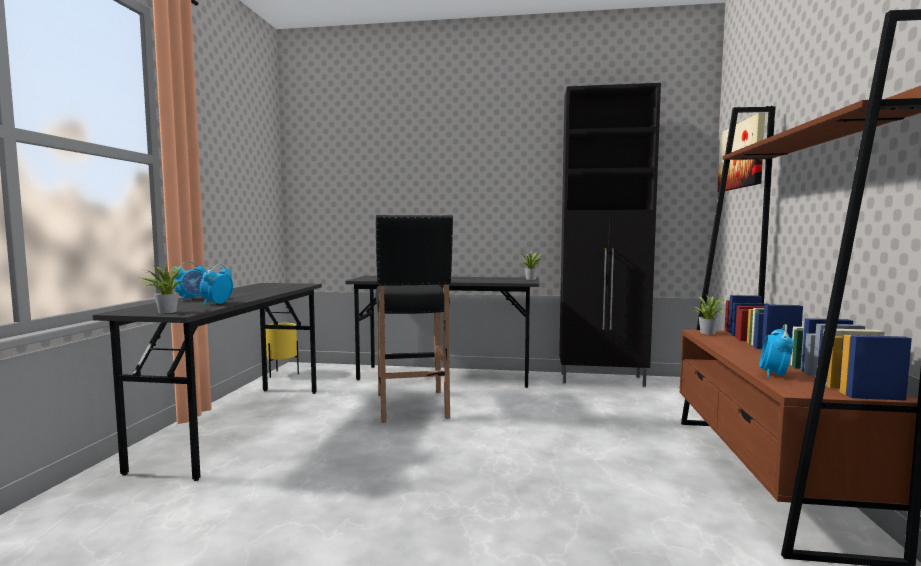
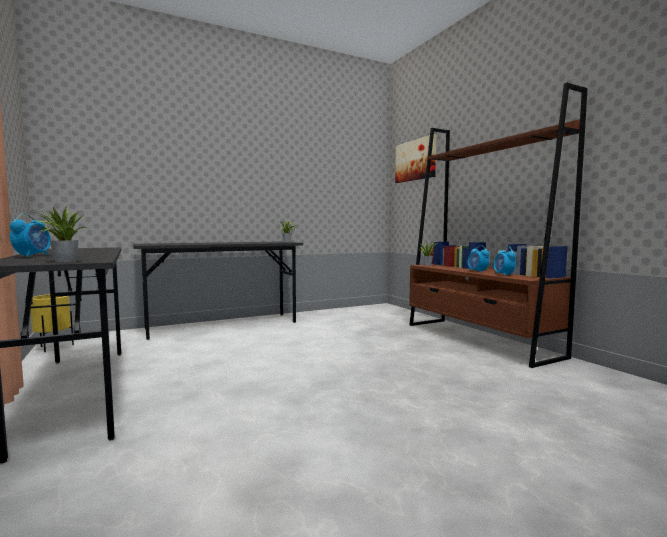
camera: 35 degrees left, 0 degrees up
(216, 304) = (90, 256): alarm clock -> alarm clock (477, 271)
(412, 406) = (230, 347): black stool -> none
(603, 380) = (335, 311): black cabinet -> none

